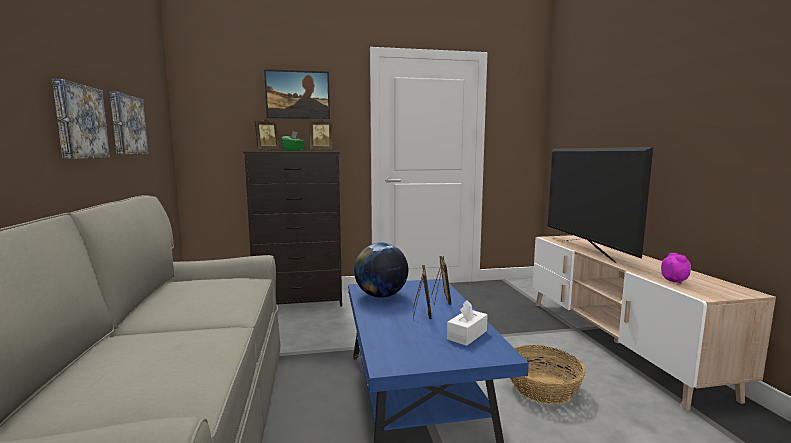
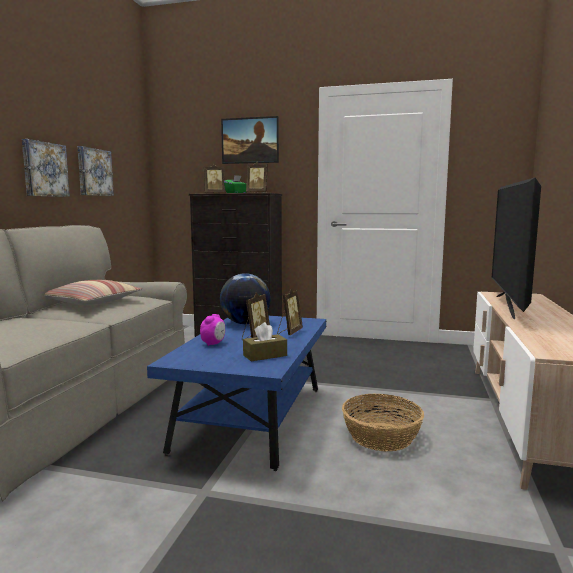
camera: 25 degrees right, 0 degrees up
(190, 296) = (92, 302): none -> pillow
(467, 335) = (265, 355): white tissue box -> brown tissue box
(674, 281) = (545, 339): alarm clock -> alarm clock (213, 344)

